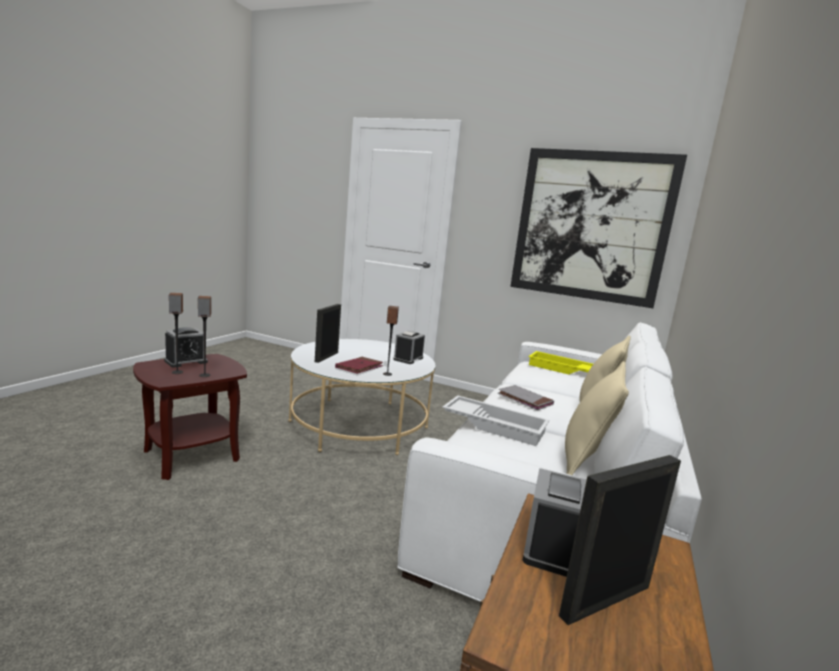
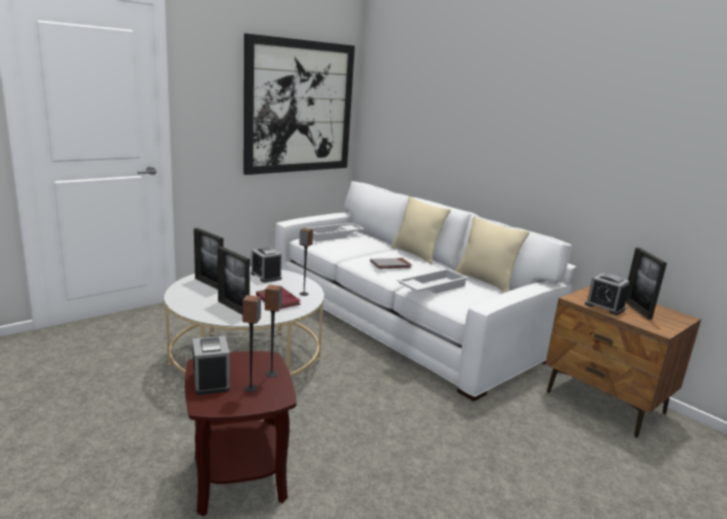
camera: 65 degrees left, 5 degrees up
(364, 346) = (209, 284): none -> picture frame
(562, 369) = (334, 236): yellow tray -> white tray

